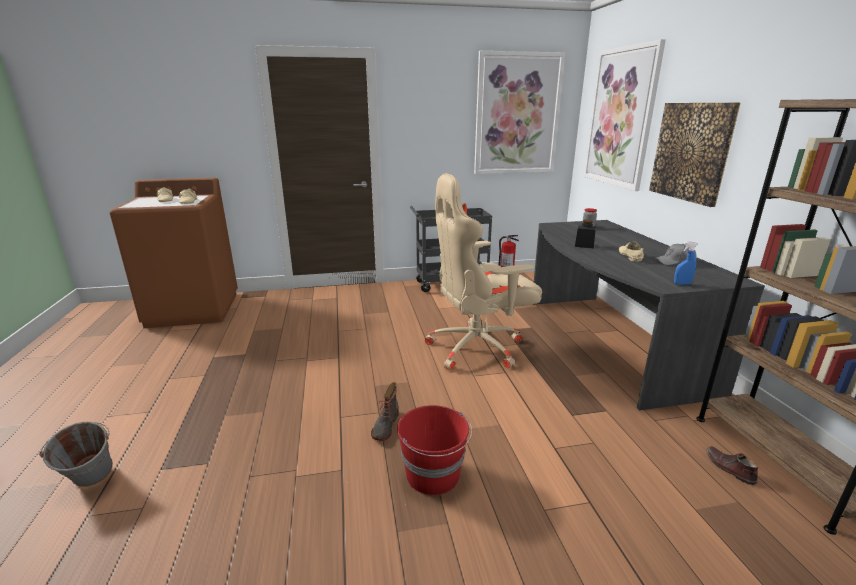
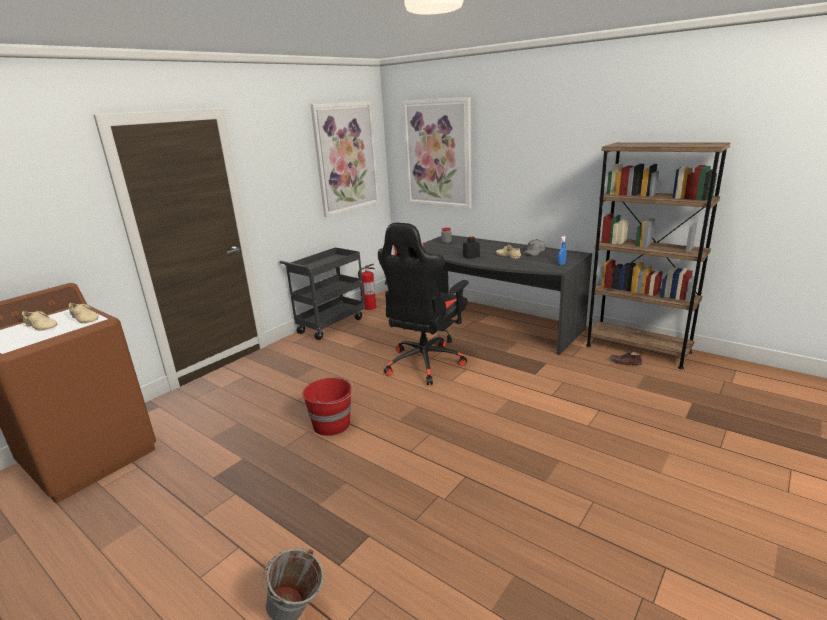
camera: 40 degrees left, 0 degrees up
(385, 426) = (448, 438): boot -> none
(433, 475) = (518, 444): red bucket -> red bucket (332, 424)
(482, 347) = (428, 360): beige office chair -> black office chair
(691, 152) = (513, 176): picture -> none

